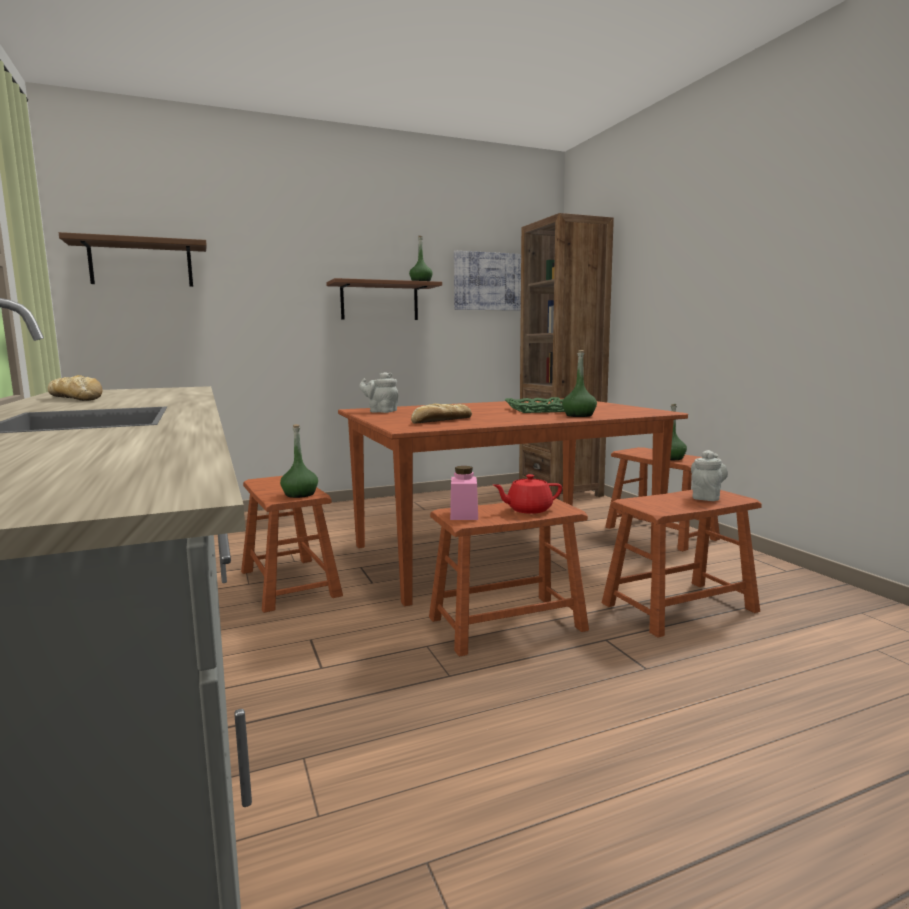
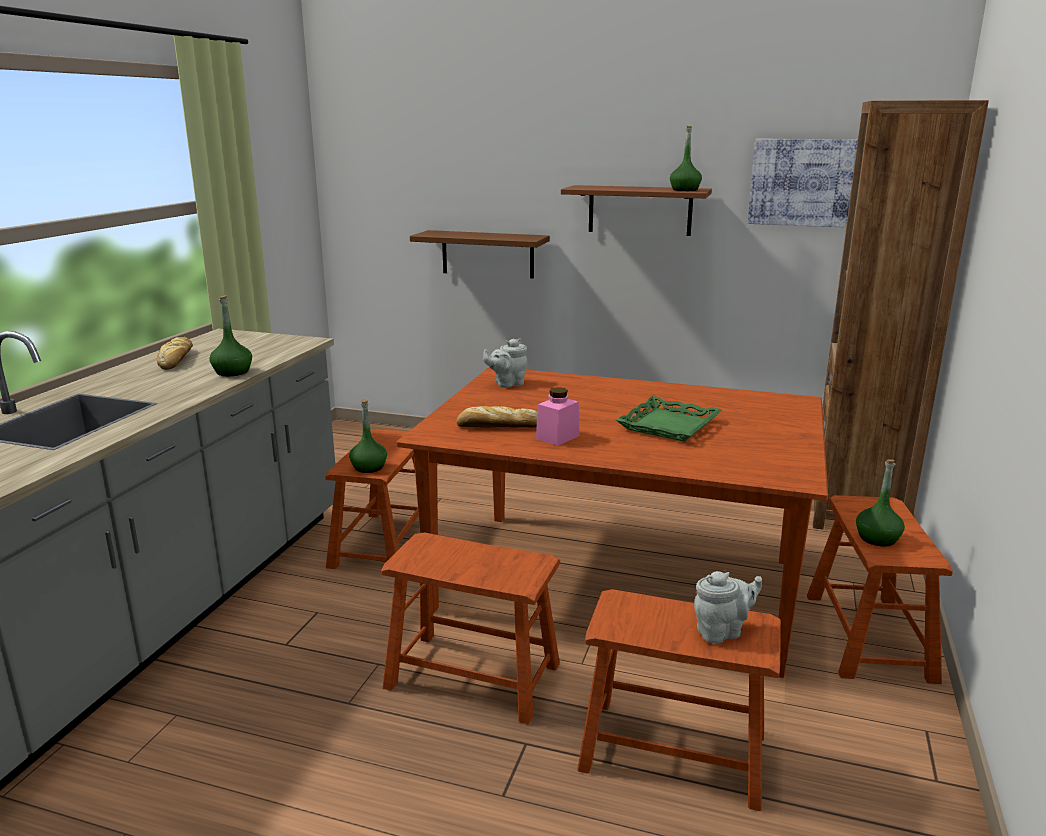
camera: 40 degrees right, 10 degrees up
(141, 264) = (387, 167): brown shelf -> brown shelf (487, 254)
(381, 411) = (507, 384): grey teapot -> grey teapot turned 90 degrees counterclockwise
(464, 515) = (424, 551): pink jar -> pink jar (557, 437)
(528, 509) = (490, 567): red teapot -> none
(579, 415) = (665, 457): green bottle -> green bottle (232, 372)

